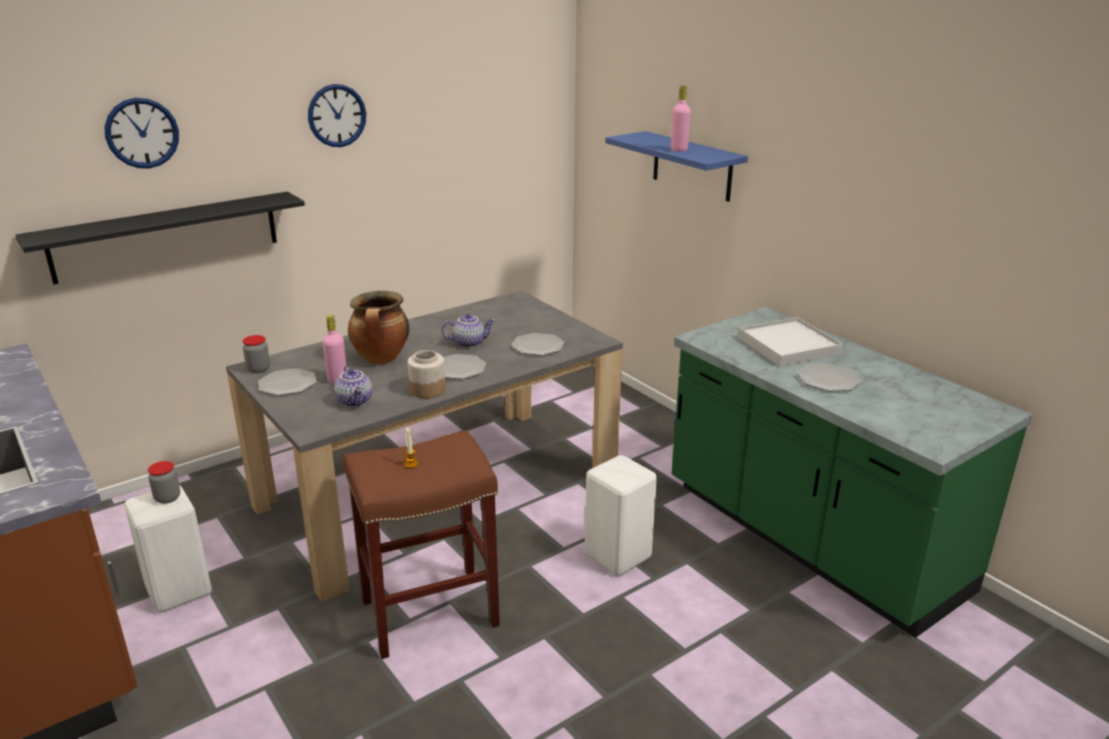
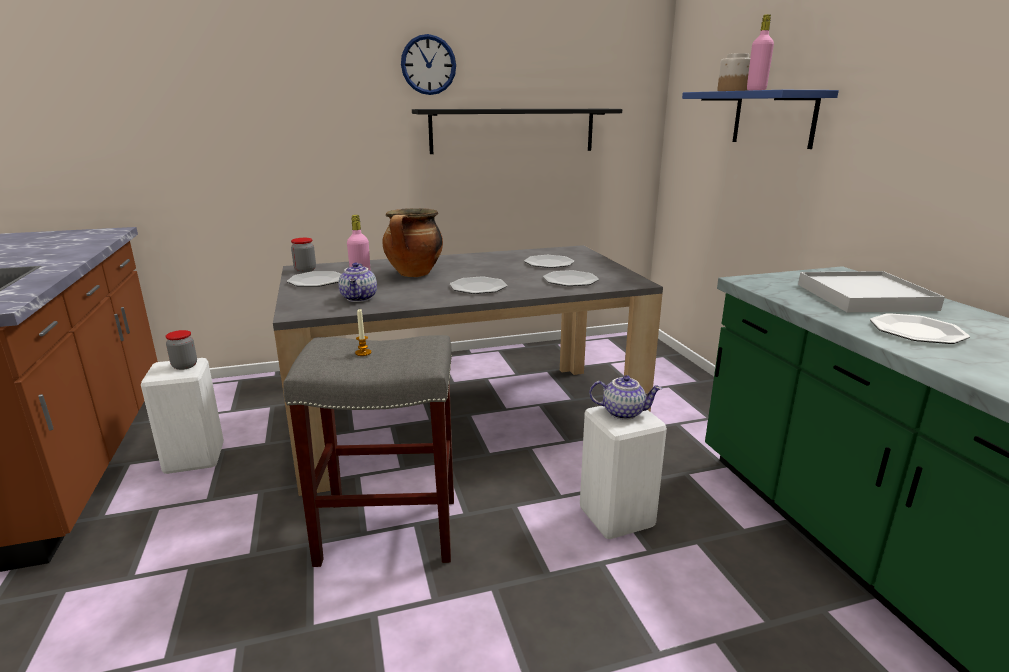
camera: 20 degrees right, 5 degrees down
(142, 133) = (249, 57): wall clock -> none
(167, 236) = (267, 155): black shelf -> black shelf (513, 130)
(427, 390) = (433, 298): jar -> jar (733, 91)
(428, 614) = (386, 531): brown stool -> grey stool
(469, 342) = (505, 272): teapot -> teapot (623, 412)
(503, 323) = (549, 263): none -> plate

